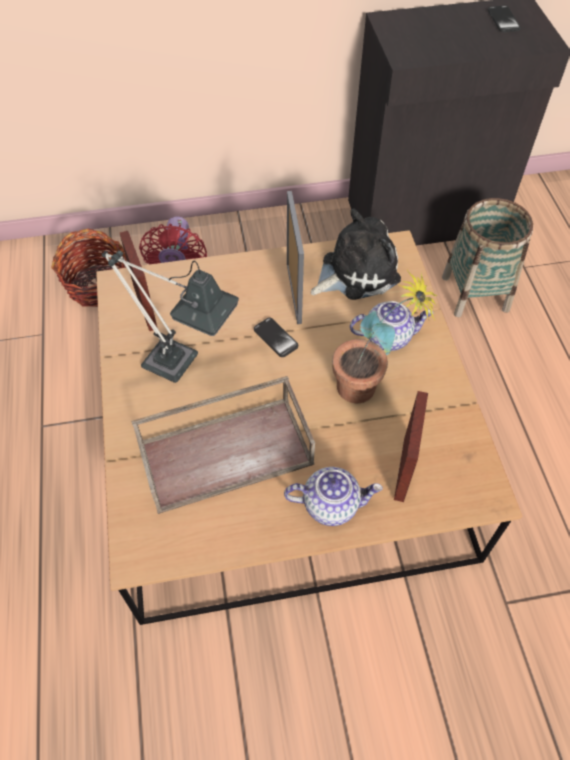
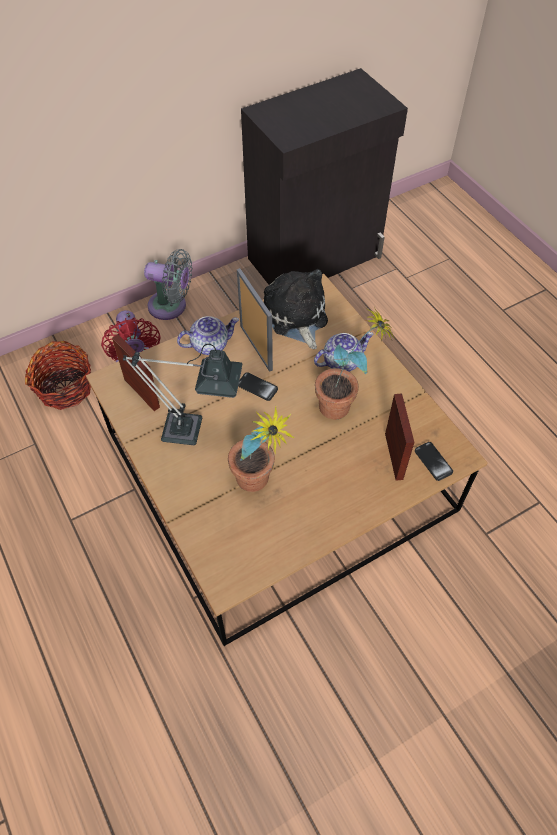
camera: 20 degrees left, 0 degrees up
(227, 451) = (258, 485): brown tray -> potted plant
(243, 230) = (171, 306): none -> grey fan
(331, 504) = (352, 498): teapot -> teapot (210, 344)
(355, 271) = (296, 317): plush toy -> plush toy turned 60 degrees counterclockwise
(475, 293) = (377, 309): basket -> none
(503, 20) = (348, 93): phone -> phone (433, 461)

